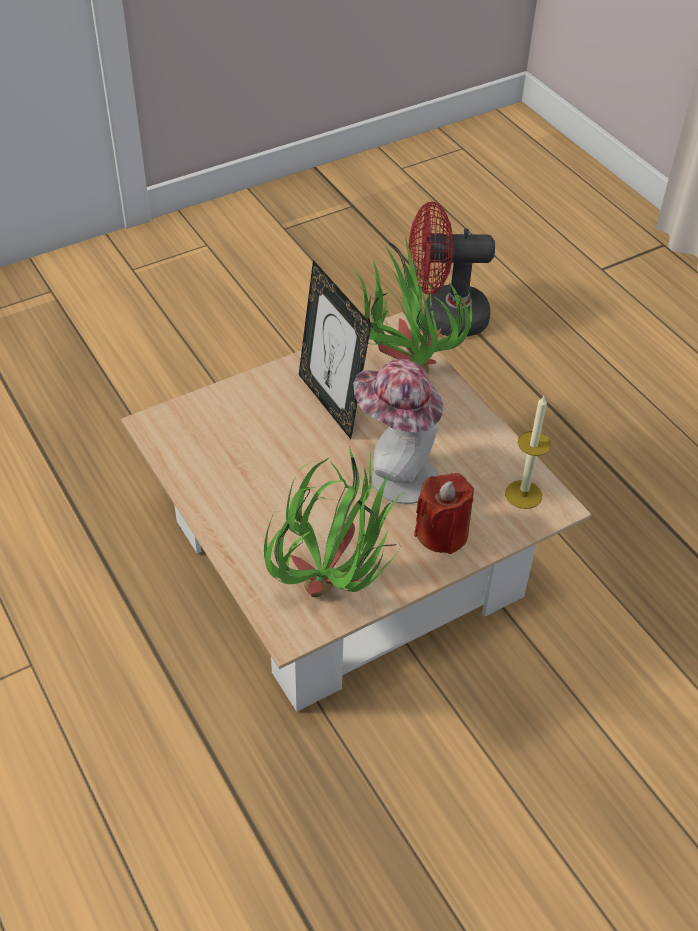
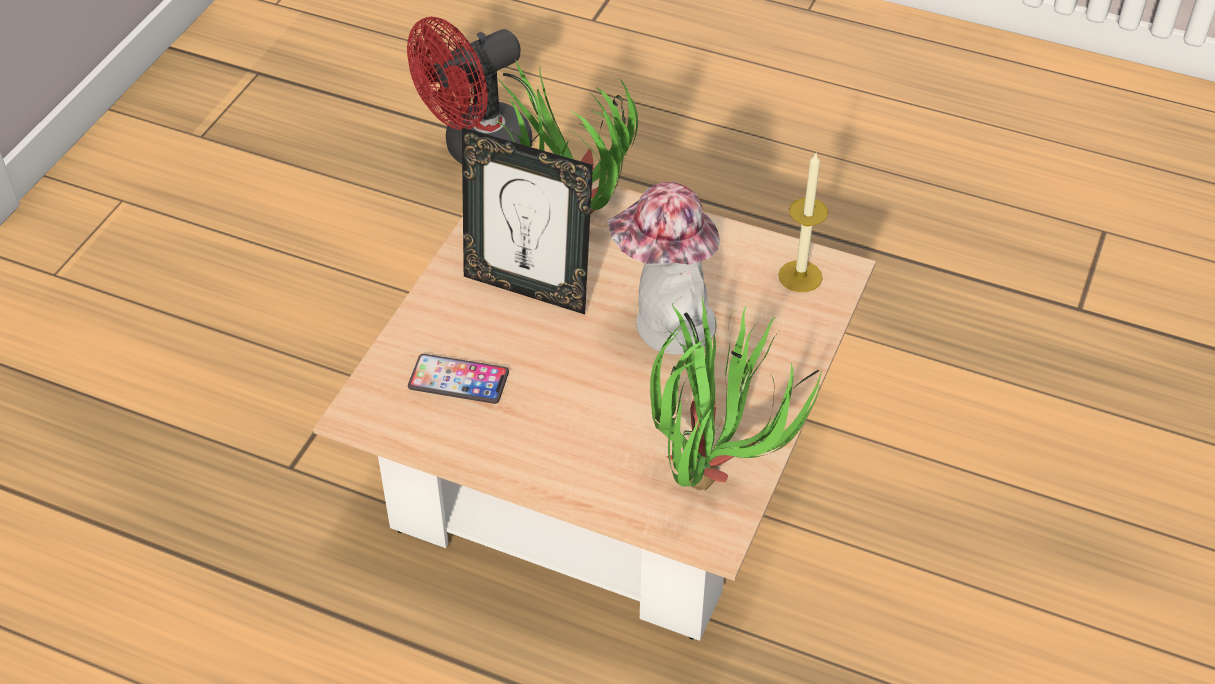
camera: 35 degrees left, 0 degrees up
(232, 437) = (458, 380): none -> phone
(442, 533) = (762, 356): red candle -> none

